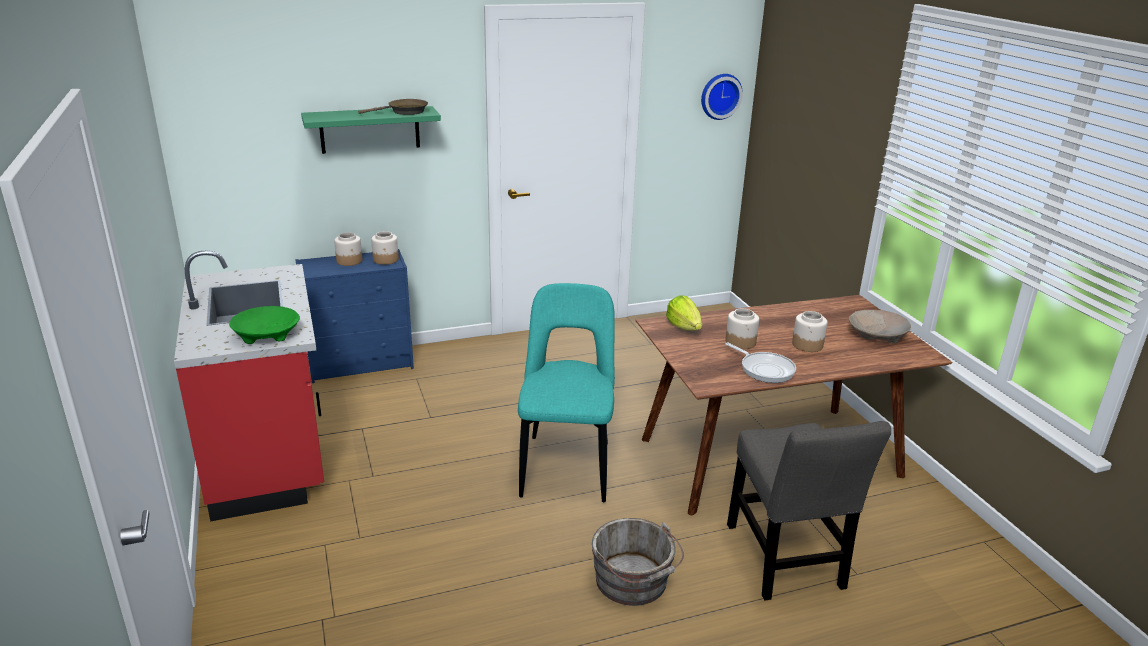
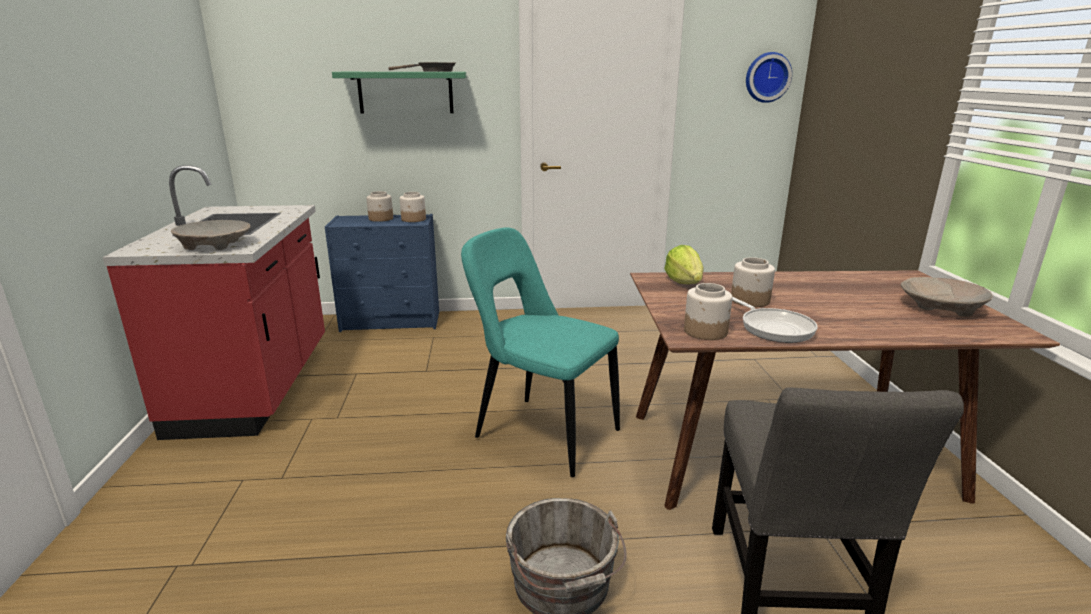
camera: 15 degrees right, 5 degrees down
(266, 334) = (215, 245): green bowl -> beige bowl
(567, 465) = (541, 432): turquoise chair -> turquoise chair turned 75 degrees counterclockwise
(807, 345) = (840, 309): jar -> jar (706, 331)

